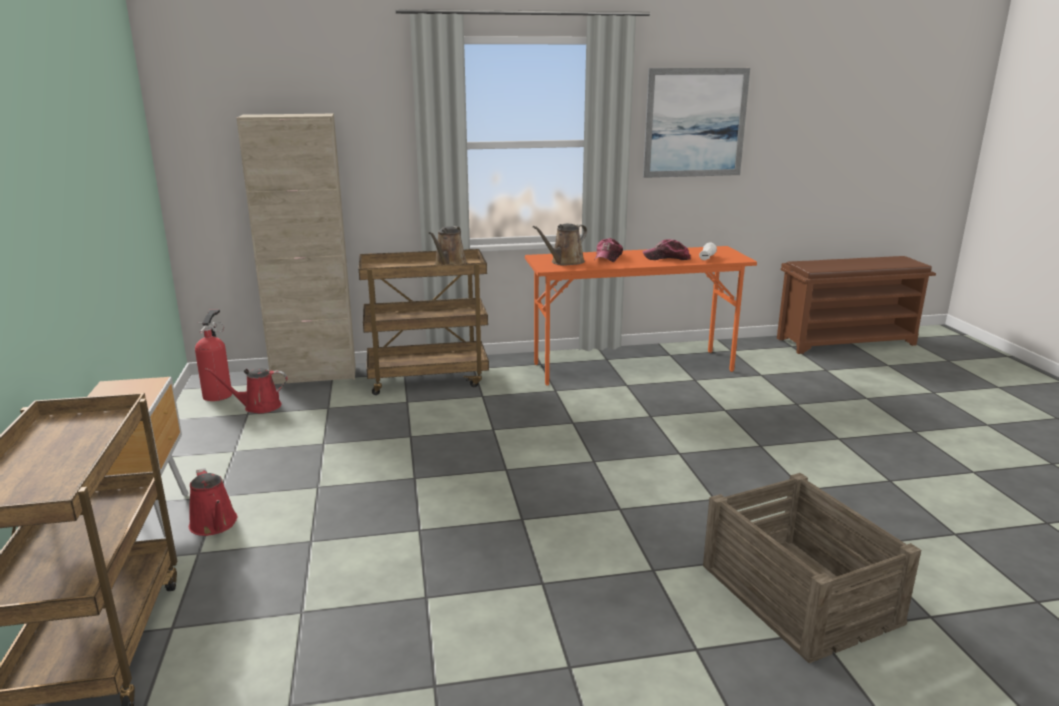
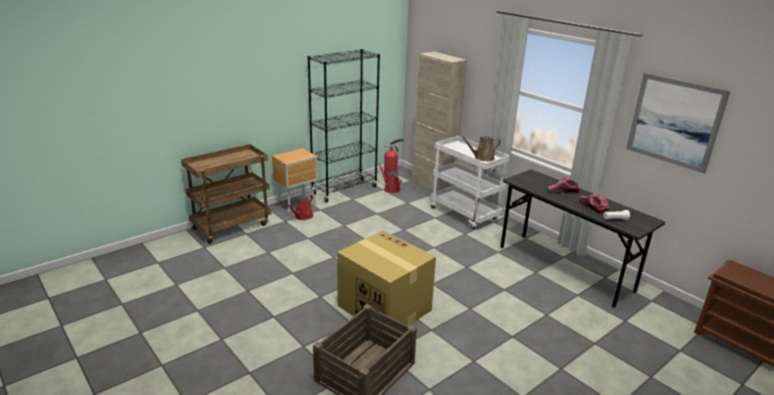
camera: 60 degrees right, 5 degrees up
(187, 449) = (344, 190): none -> black bookcase
(428, 378) = (465, 214): brown cart -> white cart
(565, 262) = (533, 181): brown watering can -> none
(627, 523) = (383, 307): none -> cardboard box
(633, 367) = (565, 268): orange desk -> grey desk

